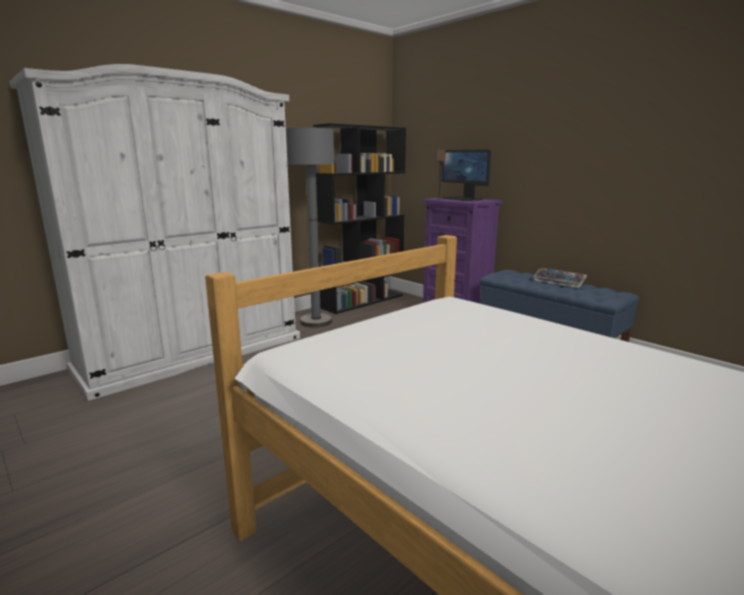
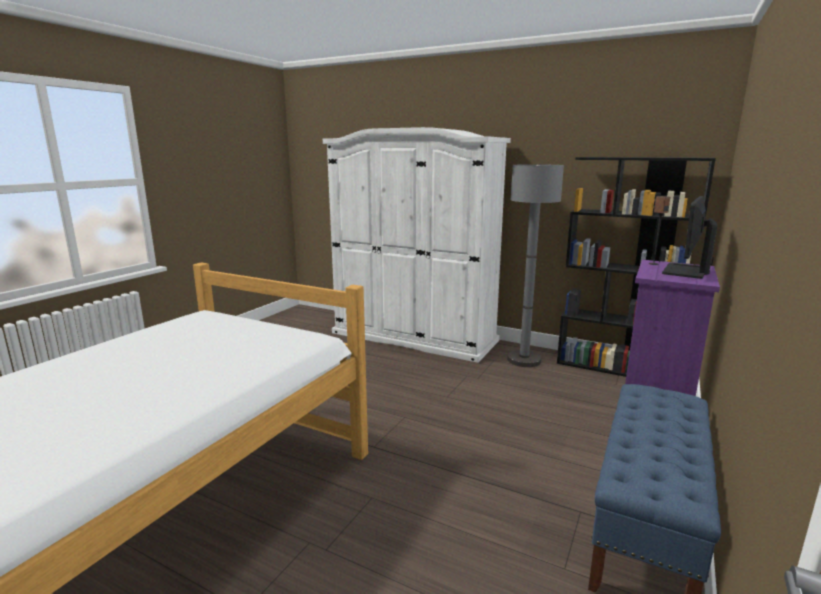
camera: 70 degrees right, 0 degrees up
(560, 281) = (672, 438): keyboard -> none

